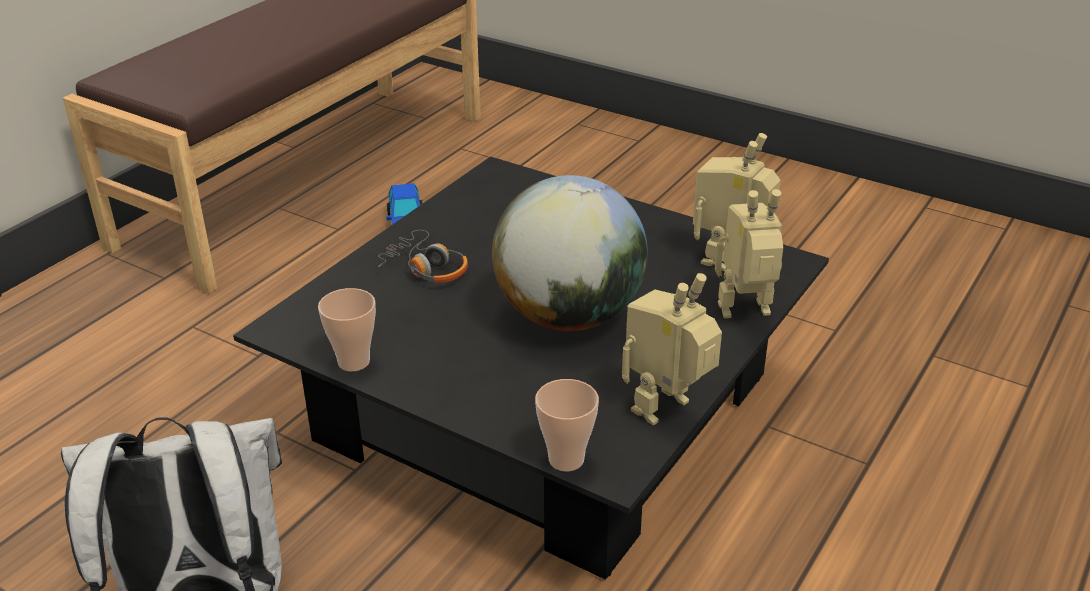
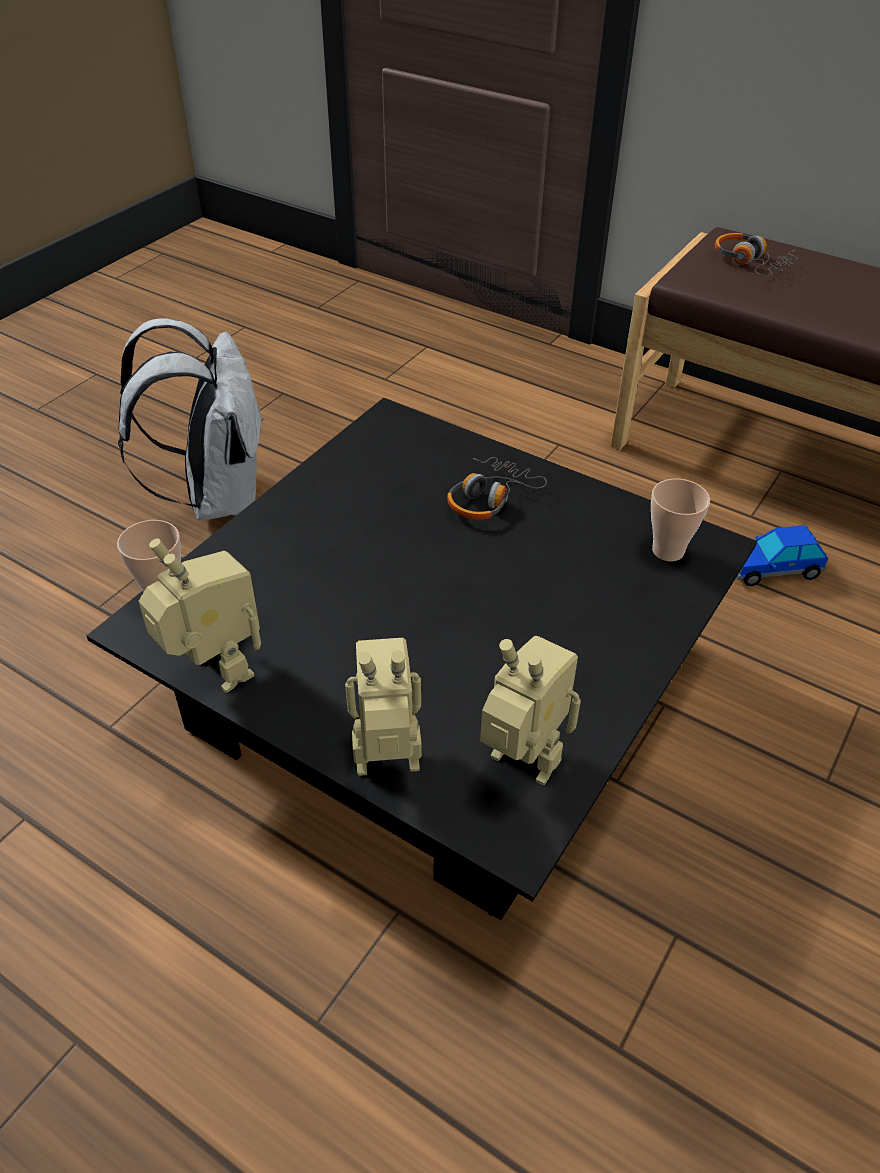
camera: 90 degrees right, 10 degrees up
(168, 72) = (750, 263): none -> headphones
(353, 362) = (334, 462): cup -> cup (668, 551)
(569, 316) = (394, 603): globe -> none
(746, 314) = (388, 768): toy robot -> toy robot turned 90 degrees counterclockwise

